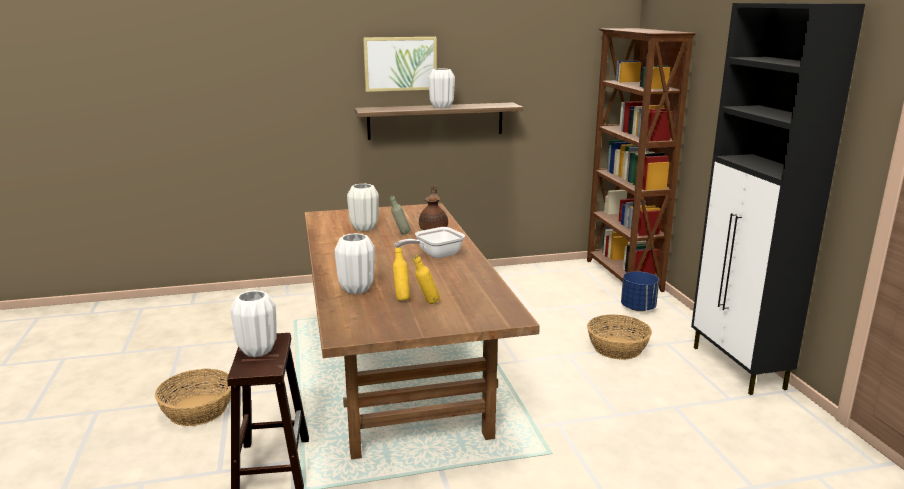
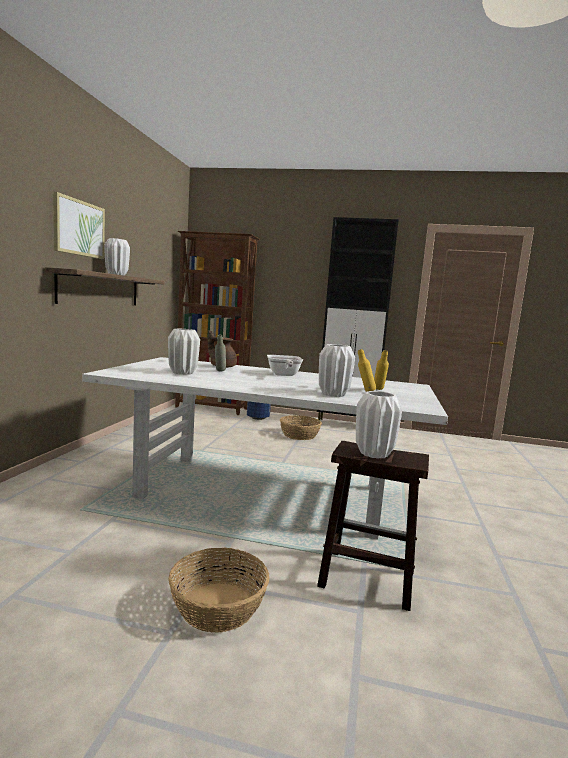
camera: 65 degrees left, 10 degrees down
(400, 375) = (262, 493): brown dining table -> white dining table

